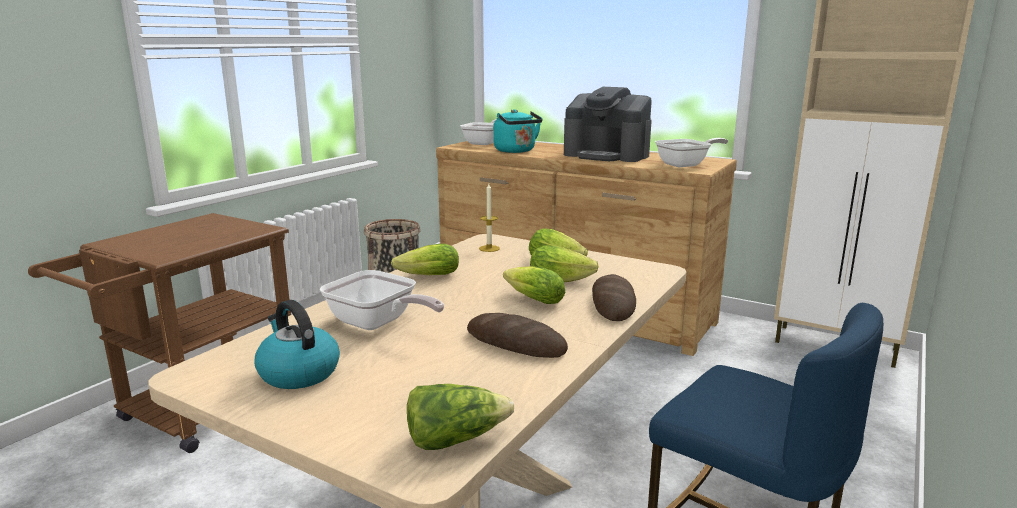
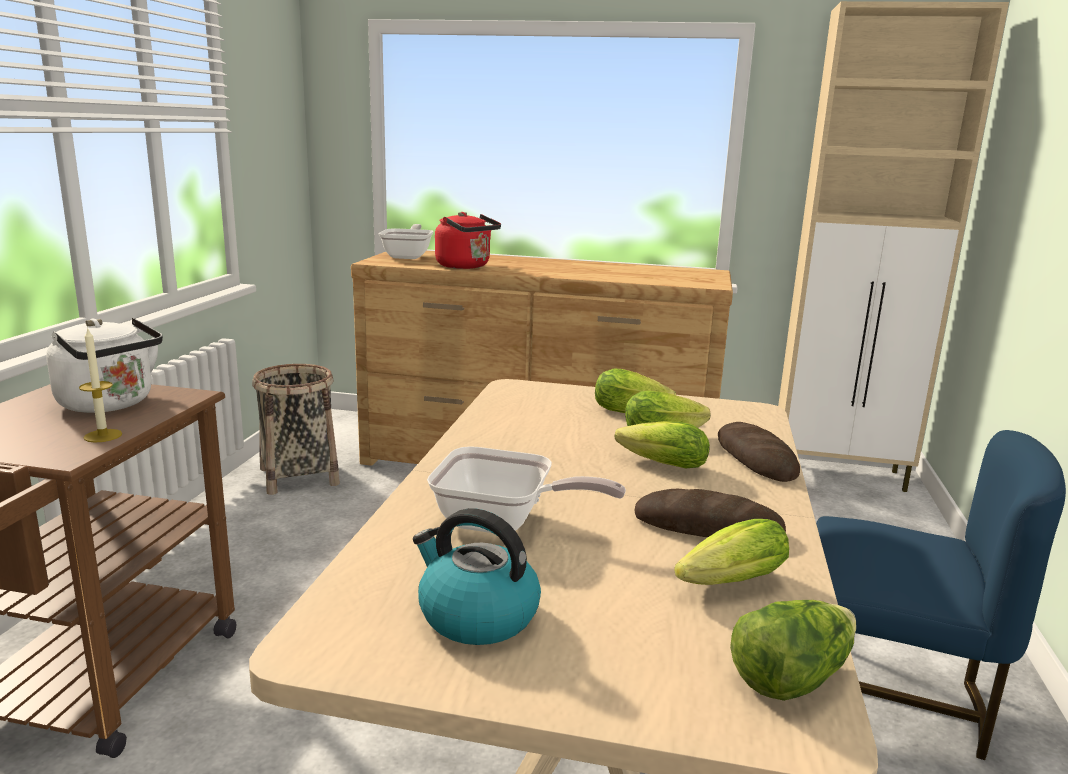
camera: 20 degrees left, 0 degrees up
(216, 230) = (110, 404): none -> white kettle
(425, 276) = (491, 446): lettuce -> lettuce (726, 584)
(489, 248) = (529, 399): candle -> candle (103, 436)
(516, 151) = (466, 266): turquoise kettle -> red kettle
(607, 155) = (583, 269): coffee machine -> none
(686, 165) = (688, 278): frying pan -> none

